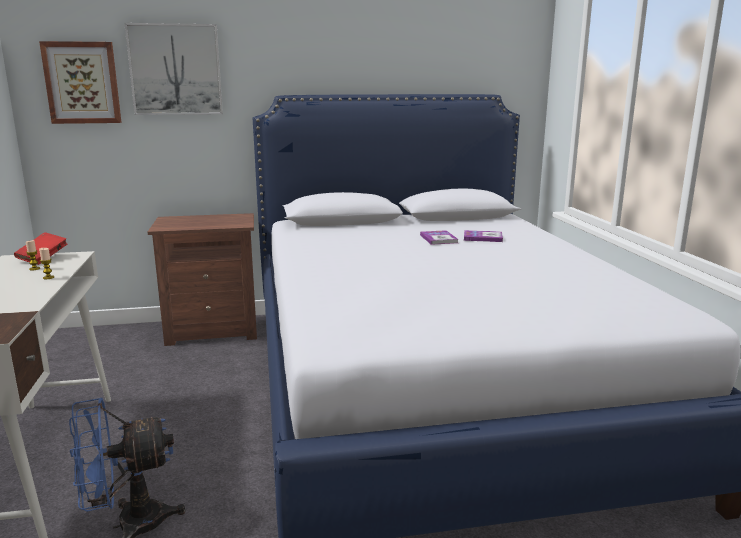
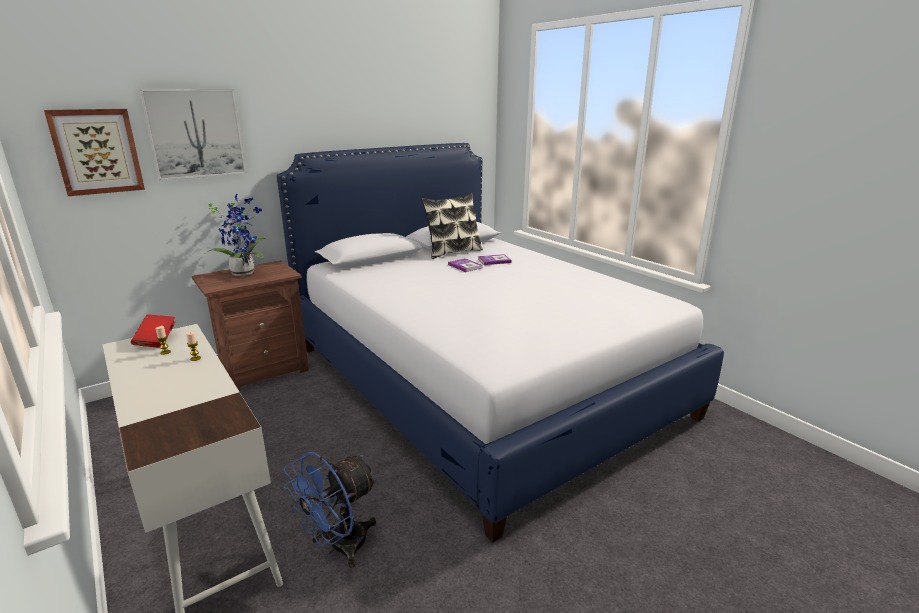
camera: 25 degrees left, 5 degrees up
(205, 219) = (244, 272): none -> potted plant
(443, 224) = (452, 252): none -> pillow

